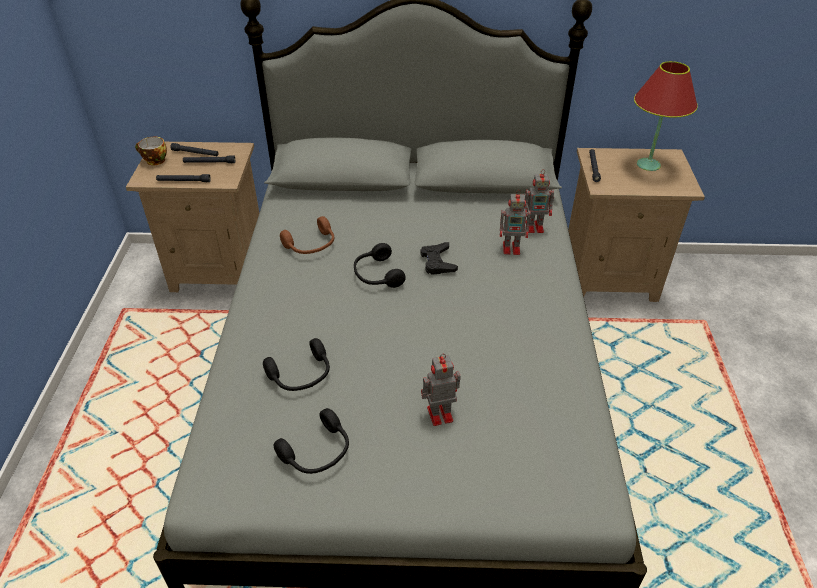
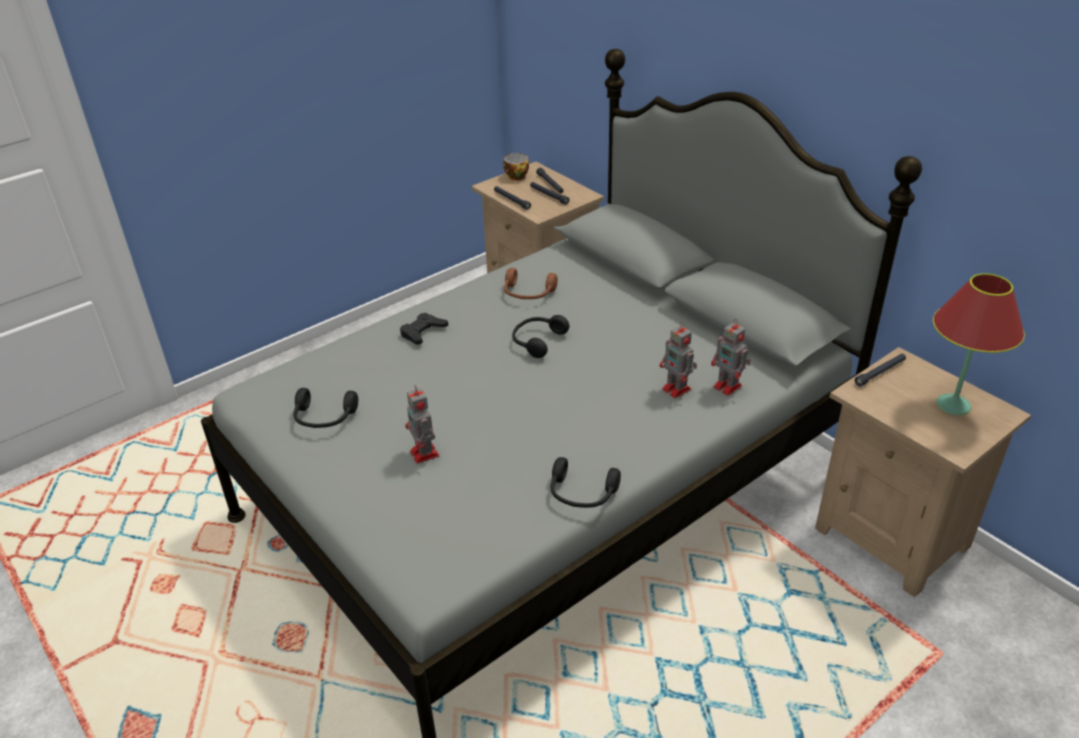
camera: 50 degrees right, 5 degrees down
(301, 376) = (385, 369): black headphones -> black headphones (581, 494)
(437, 262) = (598, 361): black game controller -> black game controller (423, 332)
(438, 414) = (425, 454): toy robot -> toy robot turned 150 degrees counterclockwise

